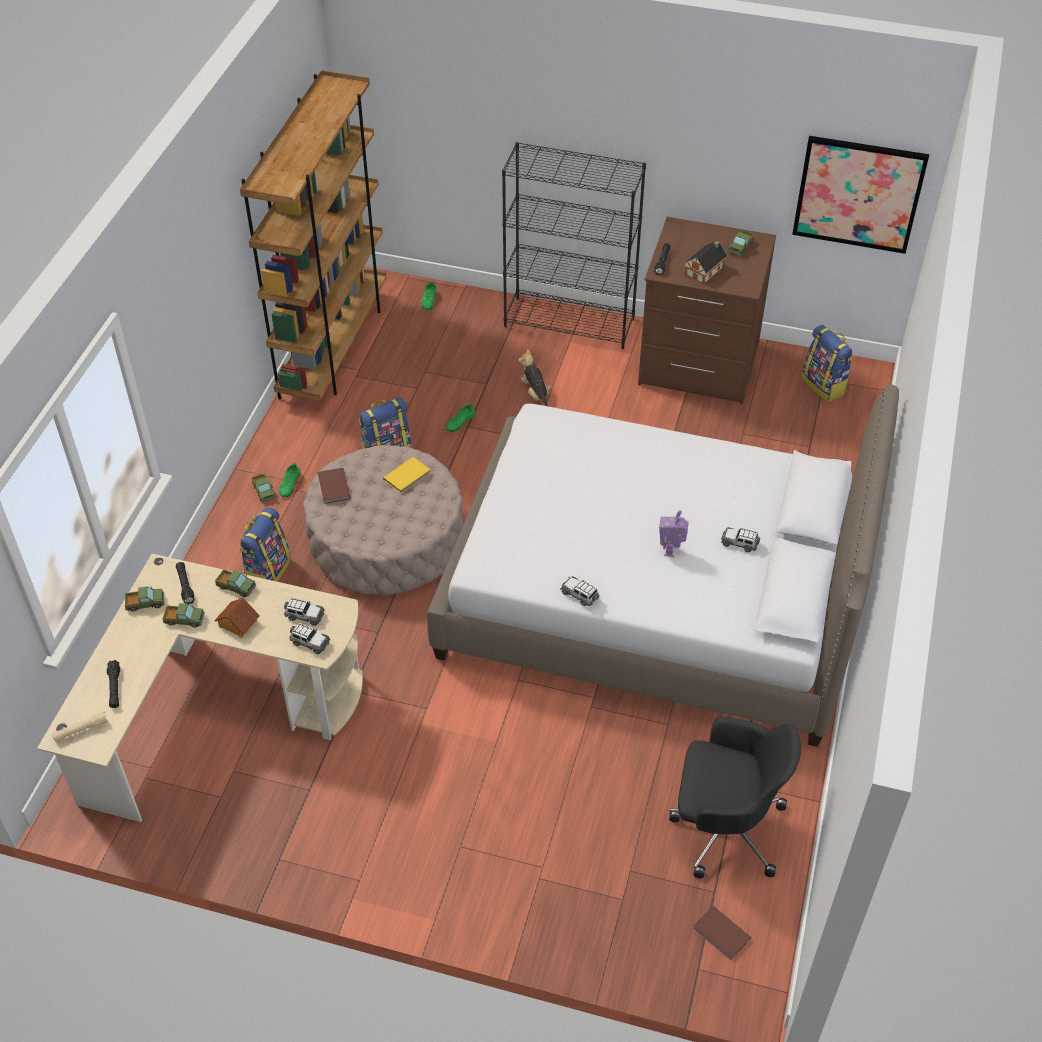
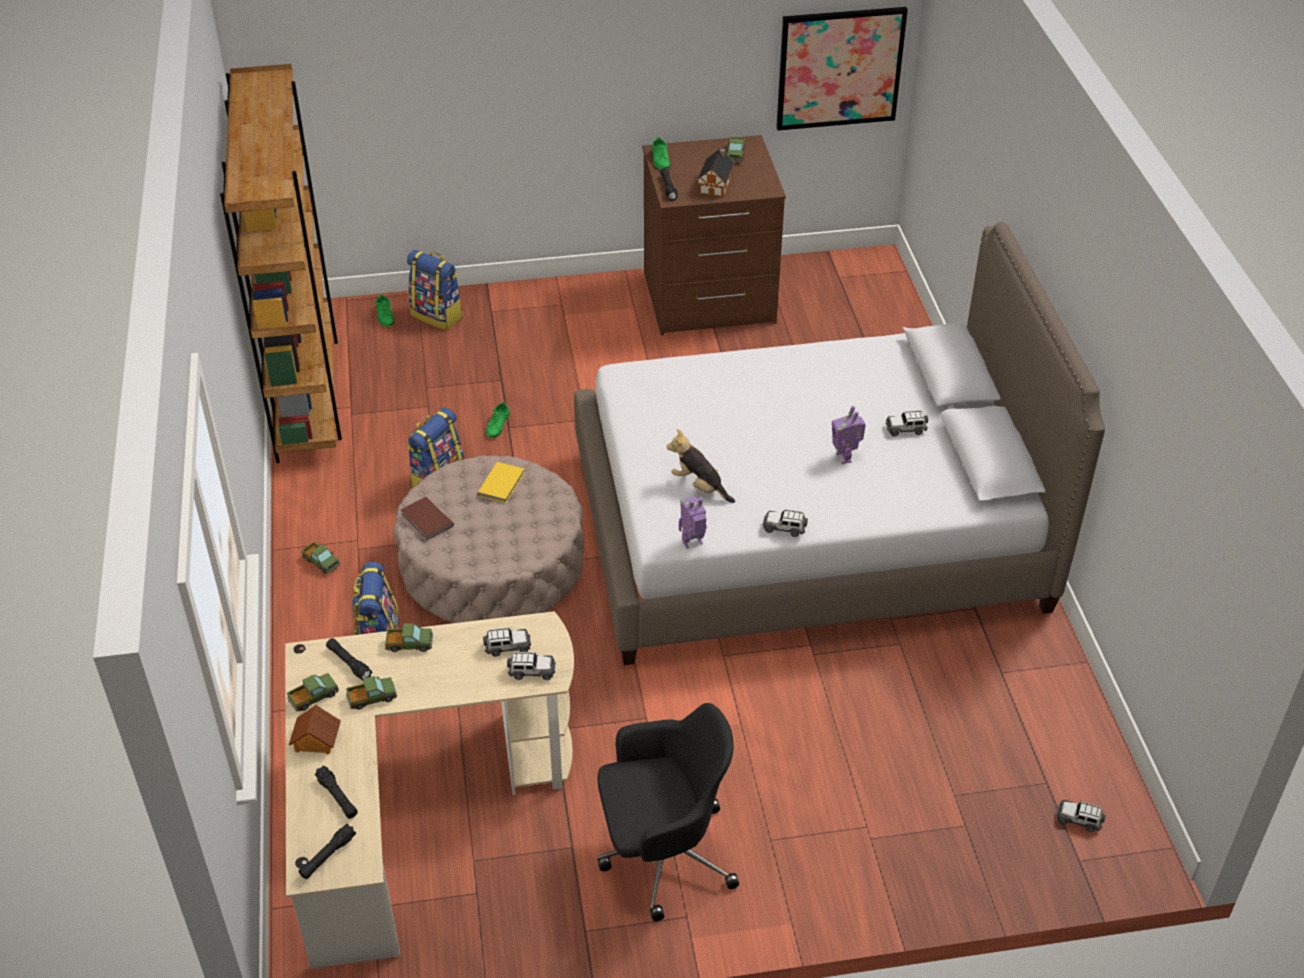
camera: 25 degrees left, 5 degrees down
(81, 730) = (328, 856): beige flashlight -> black flashlight
(237, 624) = (437, 681): toy house -> toy house (315, 740)
(290, 484) = (347, 545): green shoe -> green shoe (660, 160)
(498, 582) = (693, 543): none -> toy robot
(536, 394) = (561, 374): plush toy -> plush toy (699, 486)
(570, 322) = (552, 296): black bookcase -> none
(721, 934) = (1079, 820): brown book -> toy car
(724, 827) = (1016, 718): black office chair -> black office chair (662, 854)
(824, 385) = (843, 283): backpack -> backpack (438, 315)

